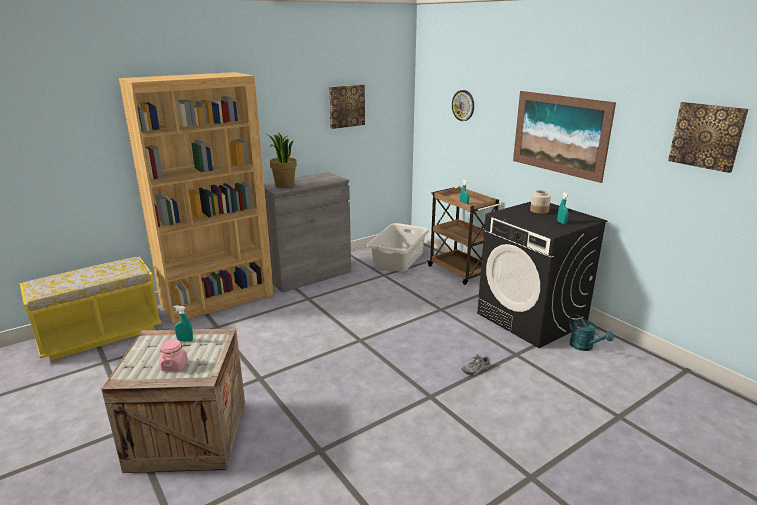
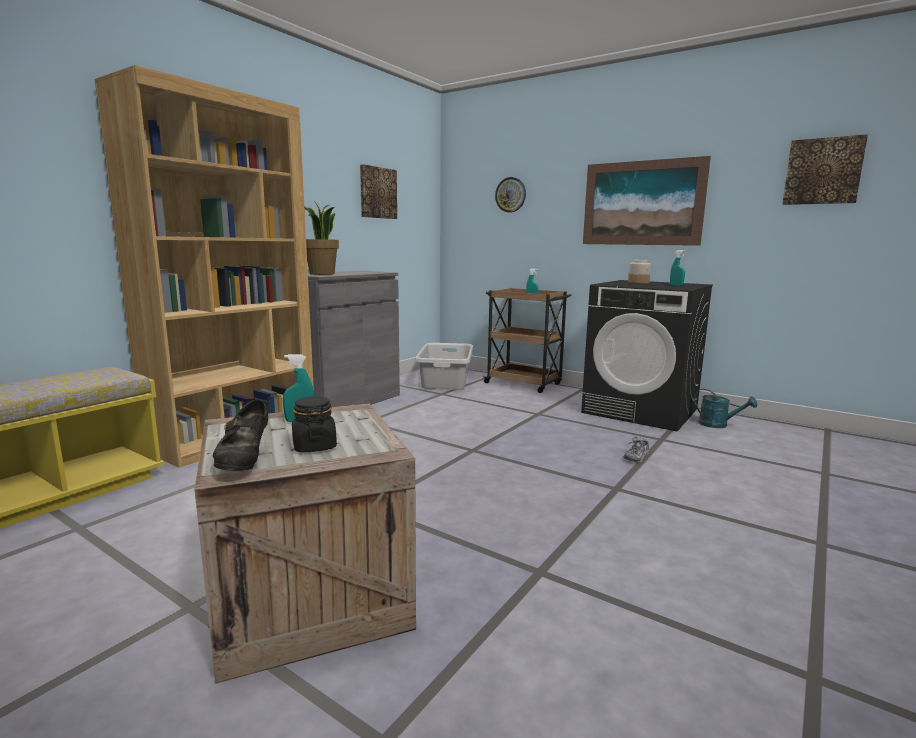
camera: 20 degrees left, 10 degrees down
(134, 372) = (244, 462): none -> black shoe
(174, 365) = (314, 446): pink jar -> black jar

